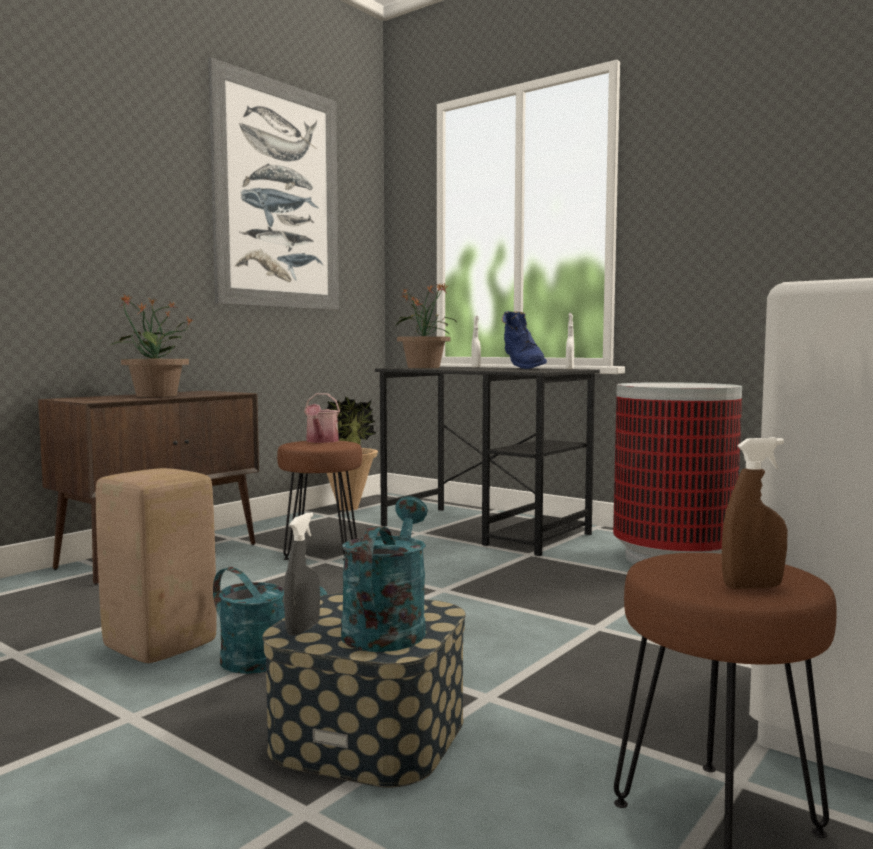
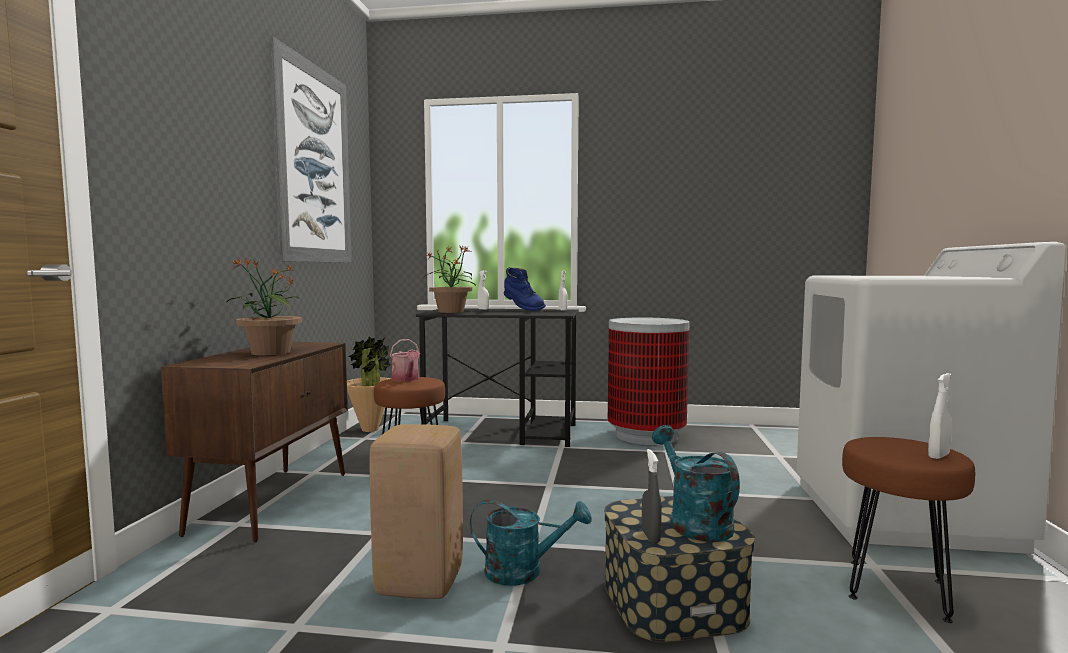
camera: 30 degrees left, 0 degrees up
(752, 587) = (939, 456): brown spray bottle -> white spray bottle

